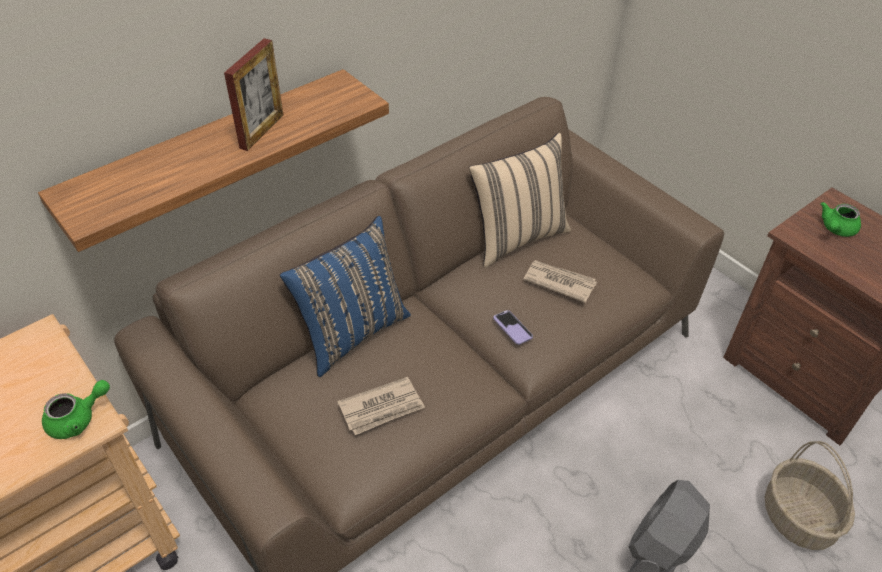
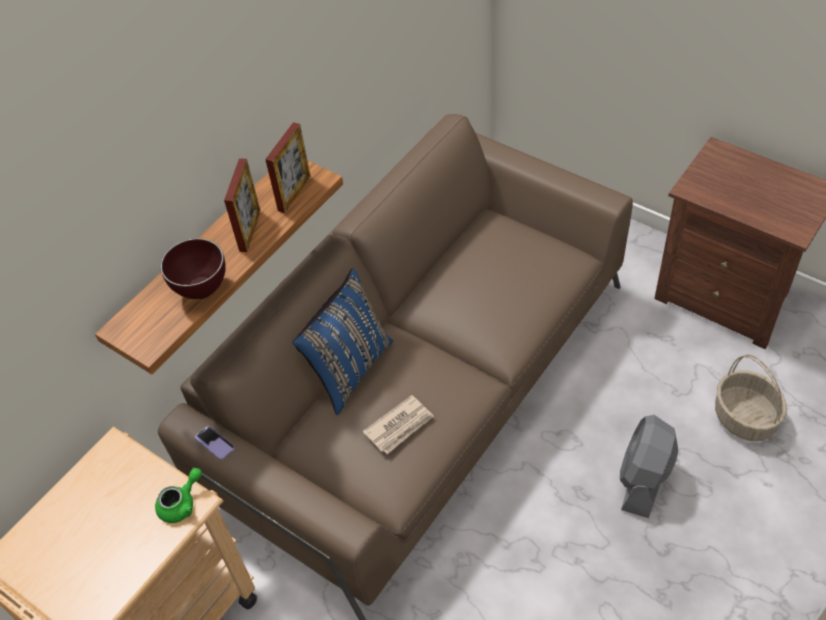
camera: 10 degrees left, 5 degrees up
(178, 178) = (203, 291): none -> brown bowl
(328, 107) = (294, 193): none -> picture frame
(512, 328) = (481, 329): phone -> phone (215, 443)
(516, 237) = (458, 245): beige pillow -> none
(559, 282) = (507, 278): newspaper -> none
(835, 229) = (721, 176): green teapot -> none

